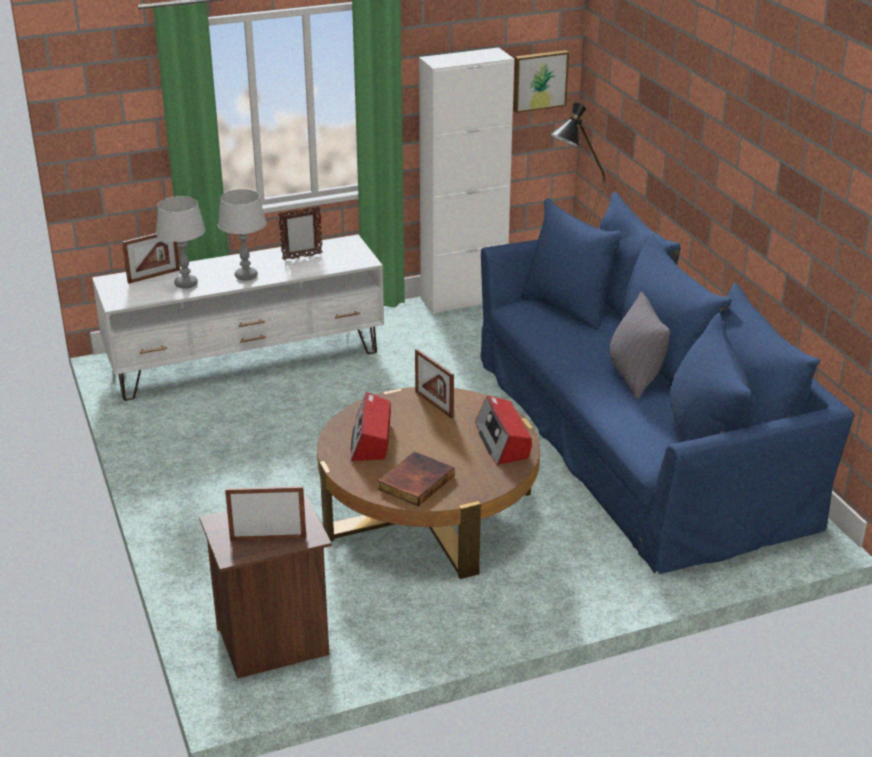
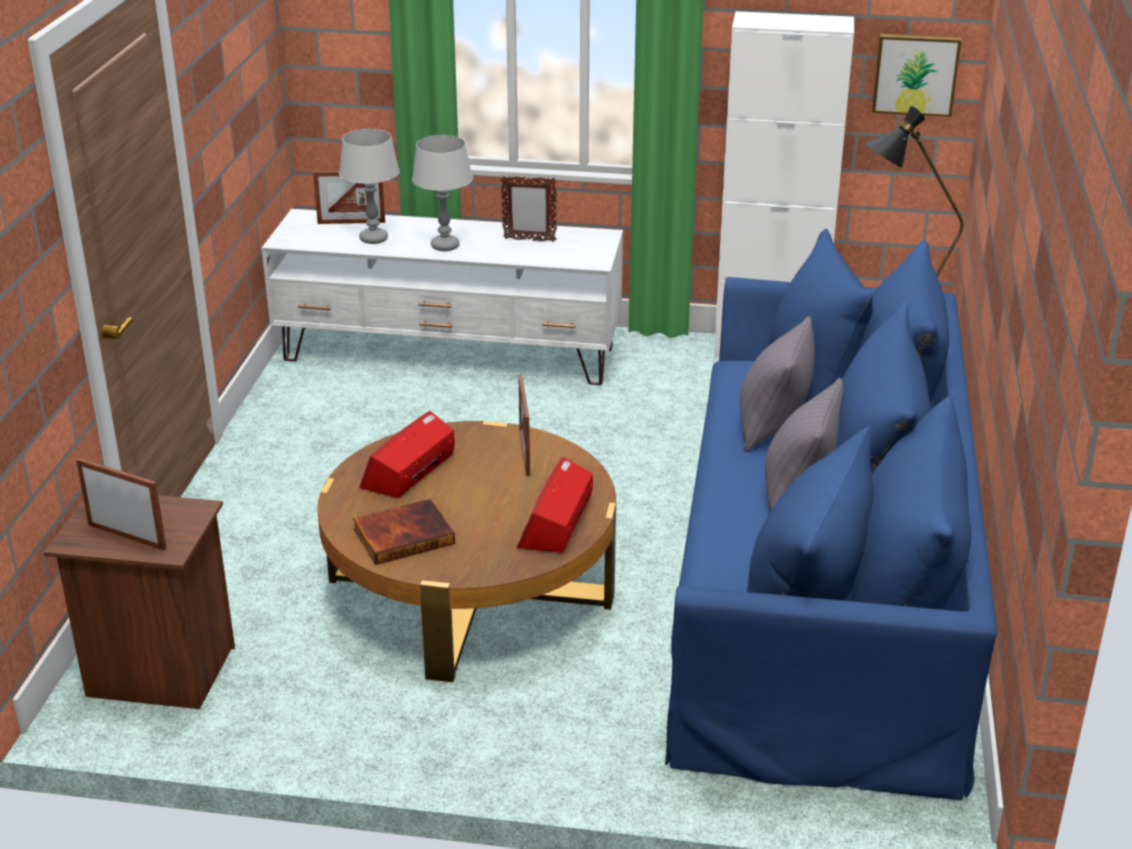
camera: 30 degrees right, 0 degrees up
(575, 340) = (772, 427): none -> grey pillow

